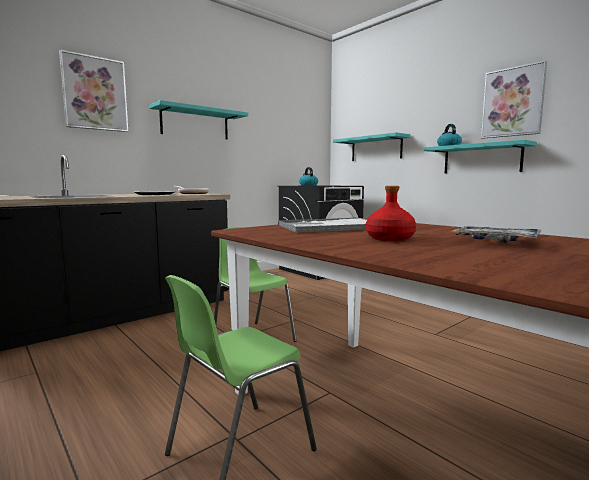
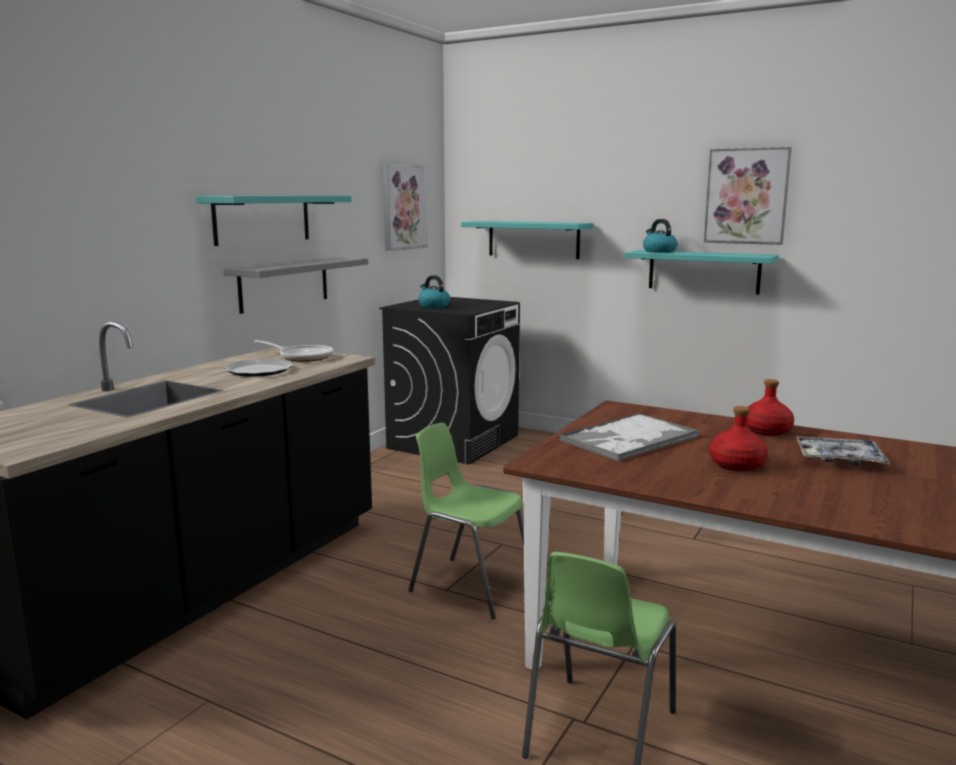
camera: 20 degrees left, 5 degrees up
(95, 93) = (116, 188): picture -> picture (403, 207)
(209, 162) = (284, 284): none -> grey shelf
(454, 229) = (767, 431): none -> red bottle

